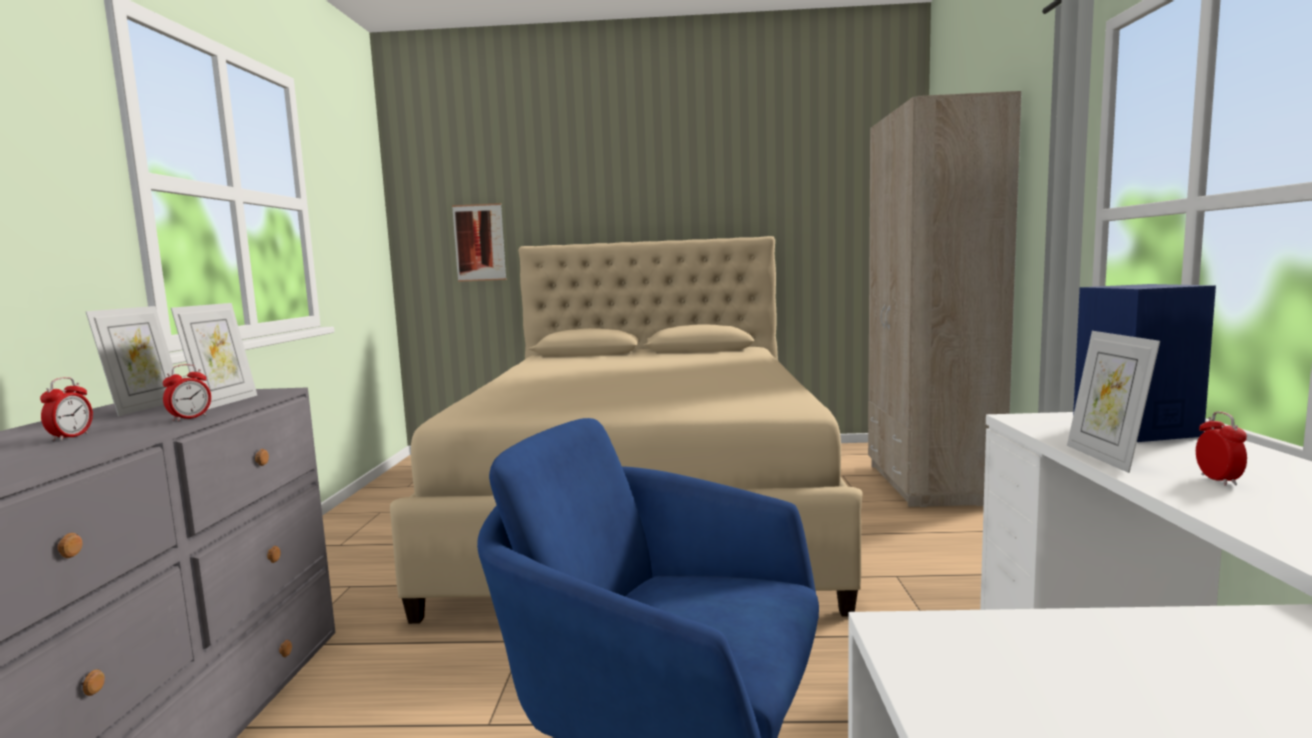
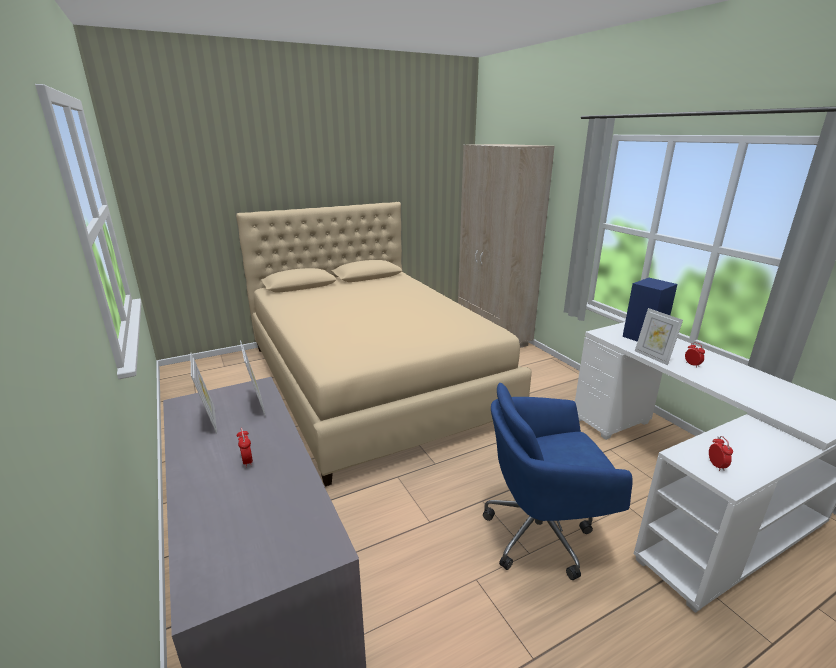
camera: 30 degrees left, 15 degrees up
(190, 418) = (278, 425): alarm clock -> alarm clock (716, 465)
(479, 242) = (200, 209): picture -> none

